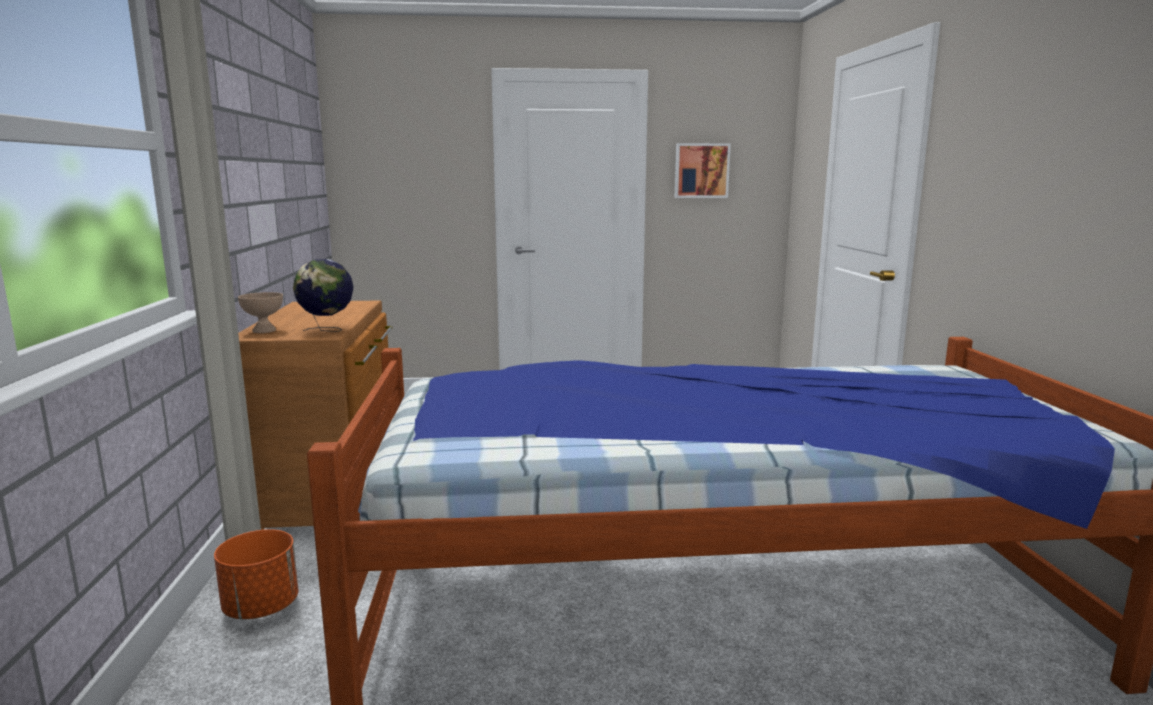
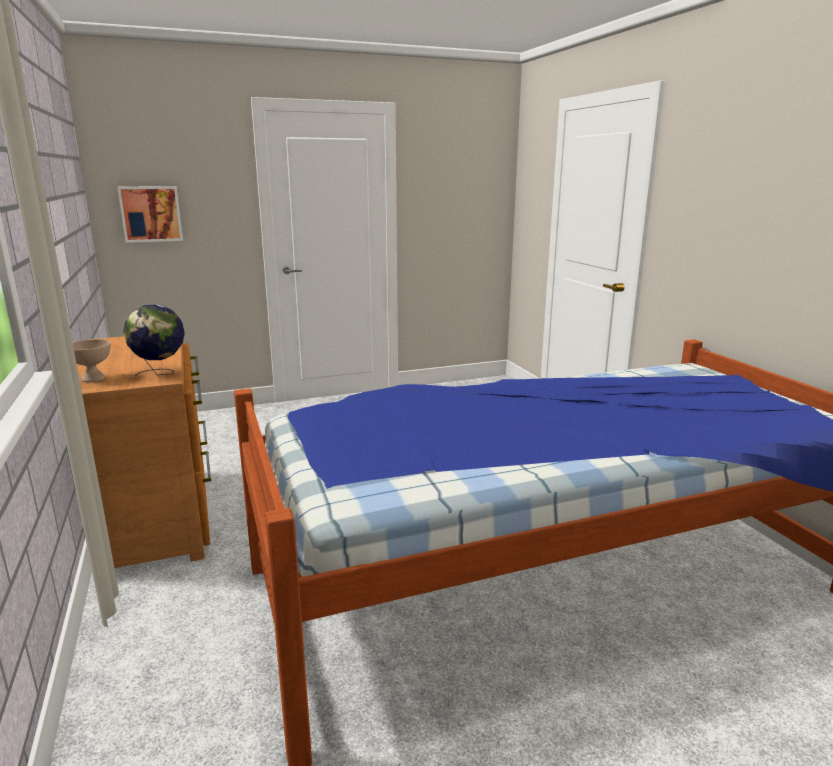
camera: 15 degrees left, 5 degrees up
(261, 607) = (148, 650): orange planter -> none
(701, 170) = (442, 194): picture -> picture (151, 214)

